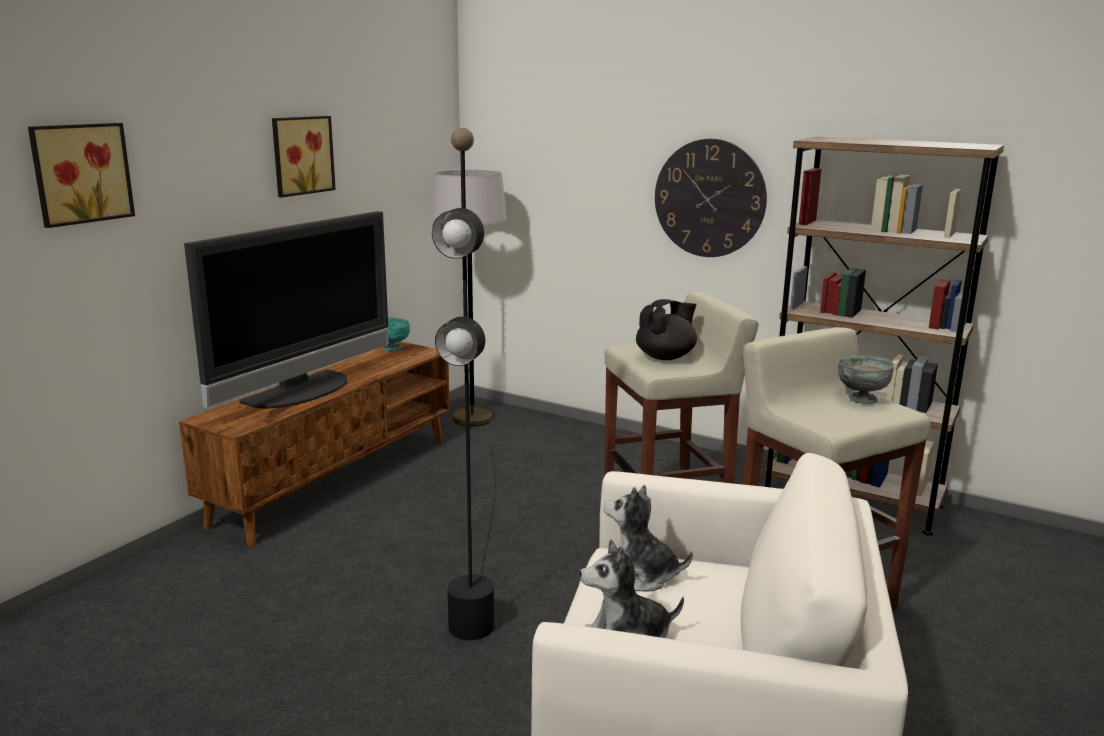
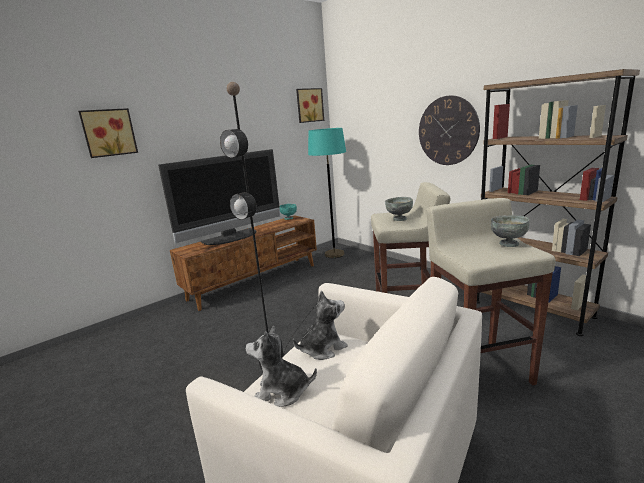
camera: 20 degrees right, 0 degrees up
(301, 155) = (232, 123): picture -> picture (309, 105)
(472, 419) = (334, 254): grey floor lamp -> turquoise floor lamp
(640, 576) = (322, 348): plush toy -> plush toy turned 105 degrees clockwise
(666, 357) = (399, 219): black teapot -> grey bowl

